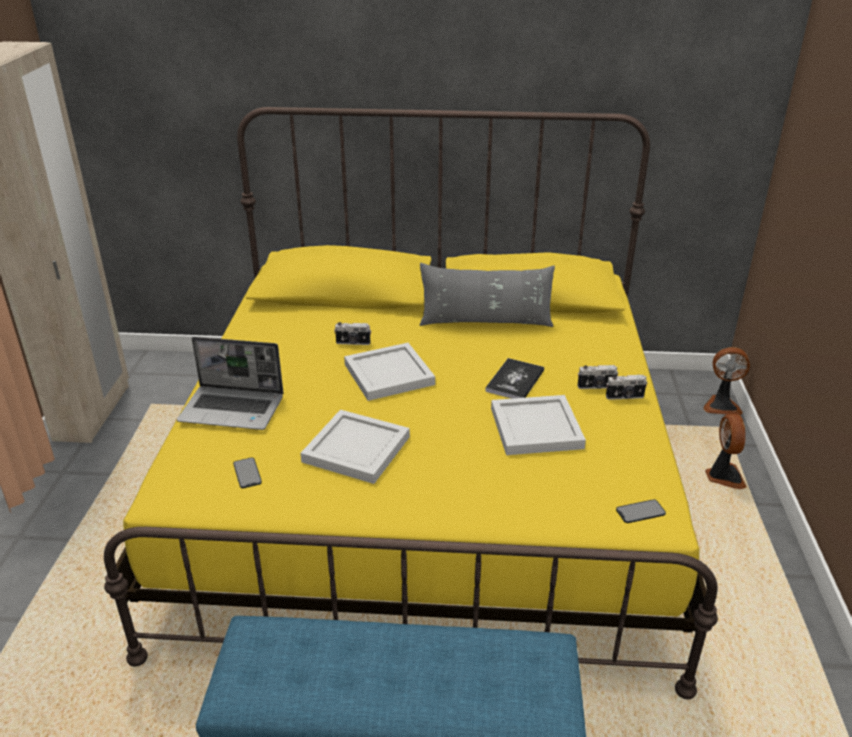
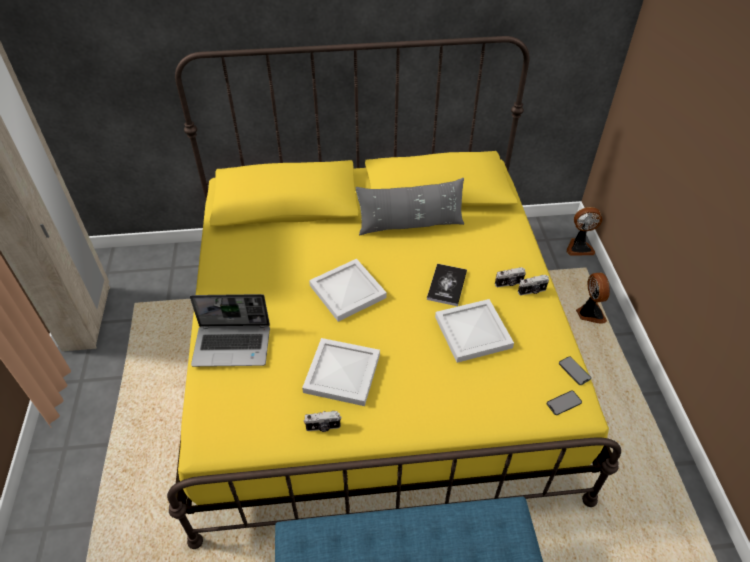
camera: 10 degrees left, 15 degrees up
(247, 473) = (263, 410): phone -> phone (574, 371)
(353, 343) = (310, 261): camera -> camera (323, 427)

